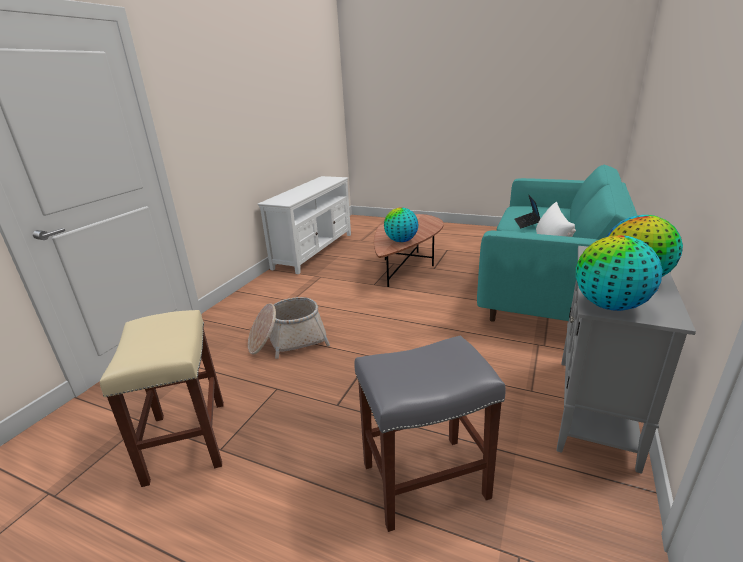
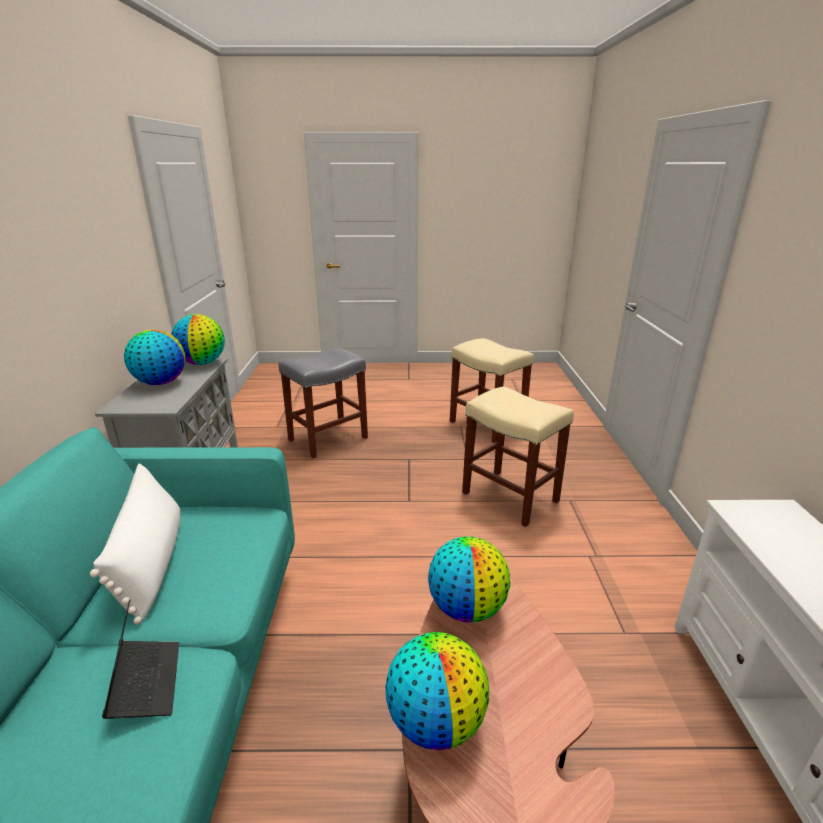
camera: 155 degrees right, 0 degrees up
(288, 341) = (511, 497): basket -> beige stool
(430, 227) = (436, 721): none -> globe

